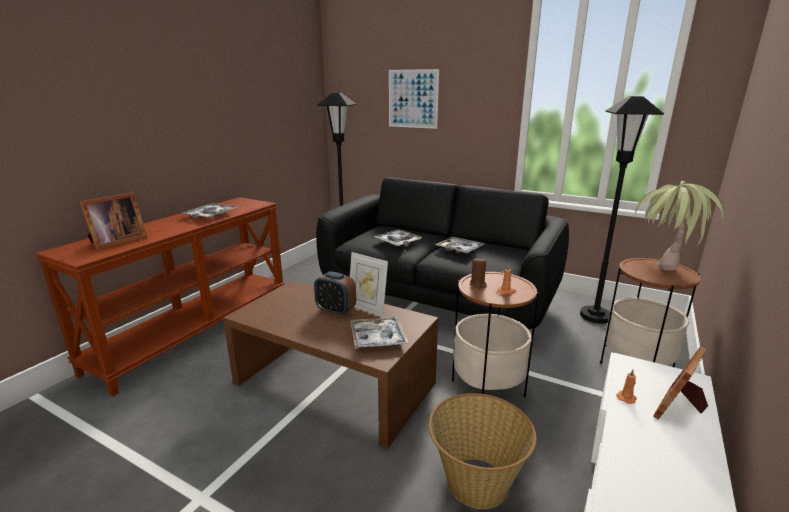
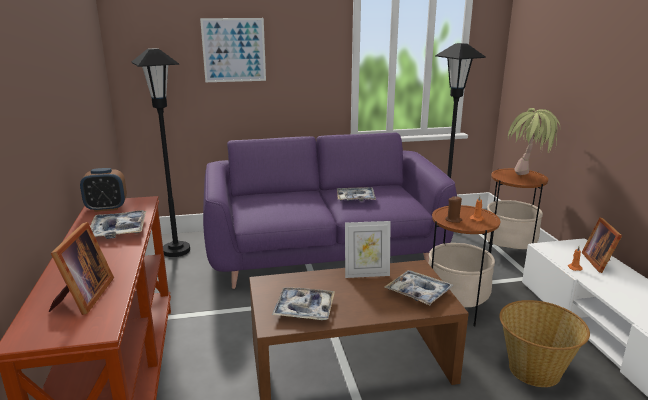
camera: 40 degrees left, 0 degrees up
(335, 311) = (346, 286): alarm clock -> alarm clock (107, 208)
(398, 242) = (293, 206): tray -> tray (304, 309)
(438, 299) = (324, 255): black sofa -> purple sofa

